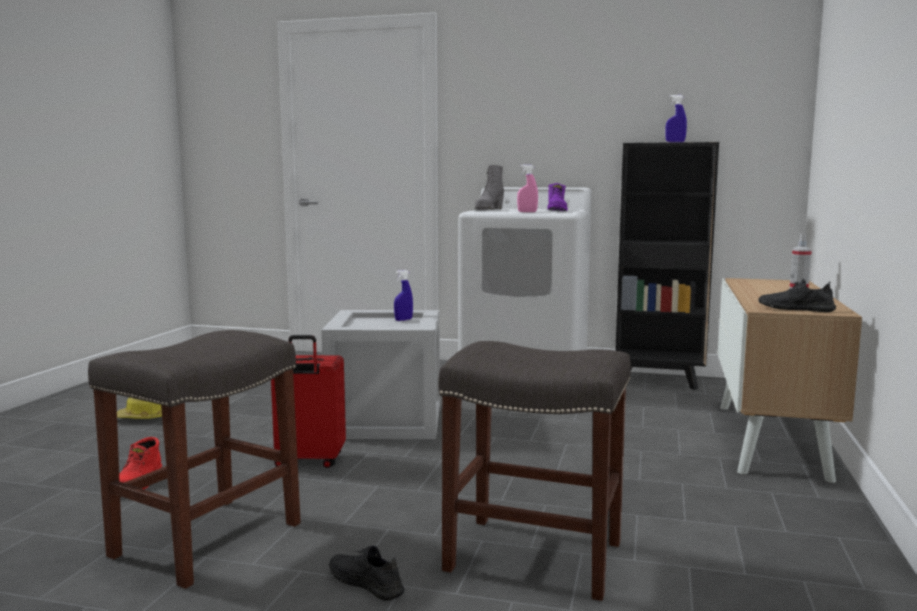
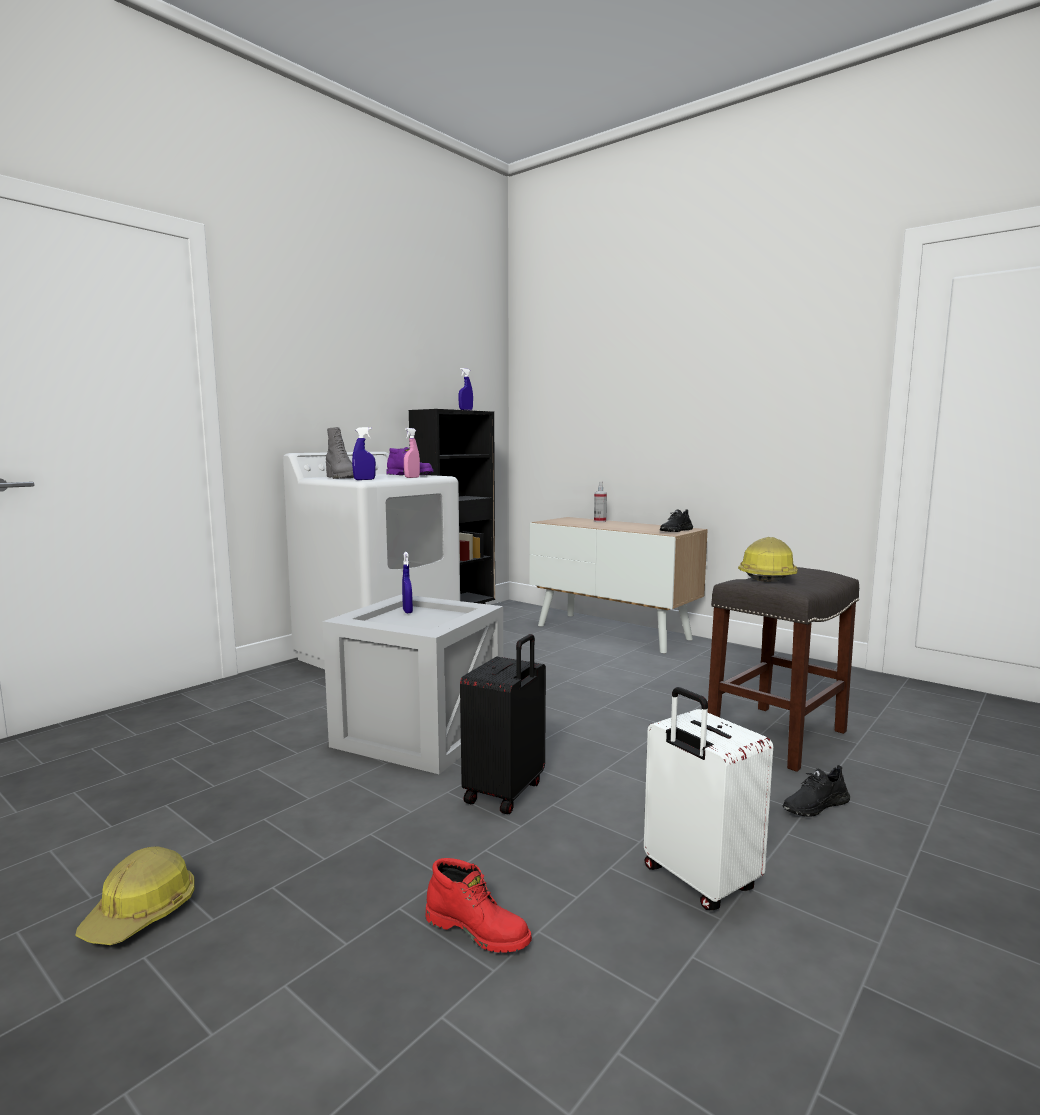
camera: 65 degrees left, 0 degrees up
(208, 538) = (697, 881): grey stool -> white suitcase
(309, 461) = (506, 792): red suitcase -> black suitcase
(478, 211) = (364, 479): none -> blue spray bottle
(518, 345) = (767, 576): none -> hard hat

